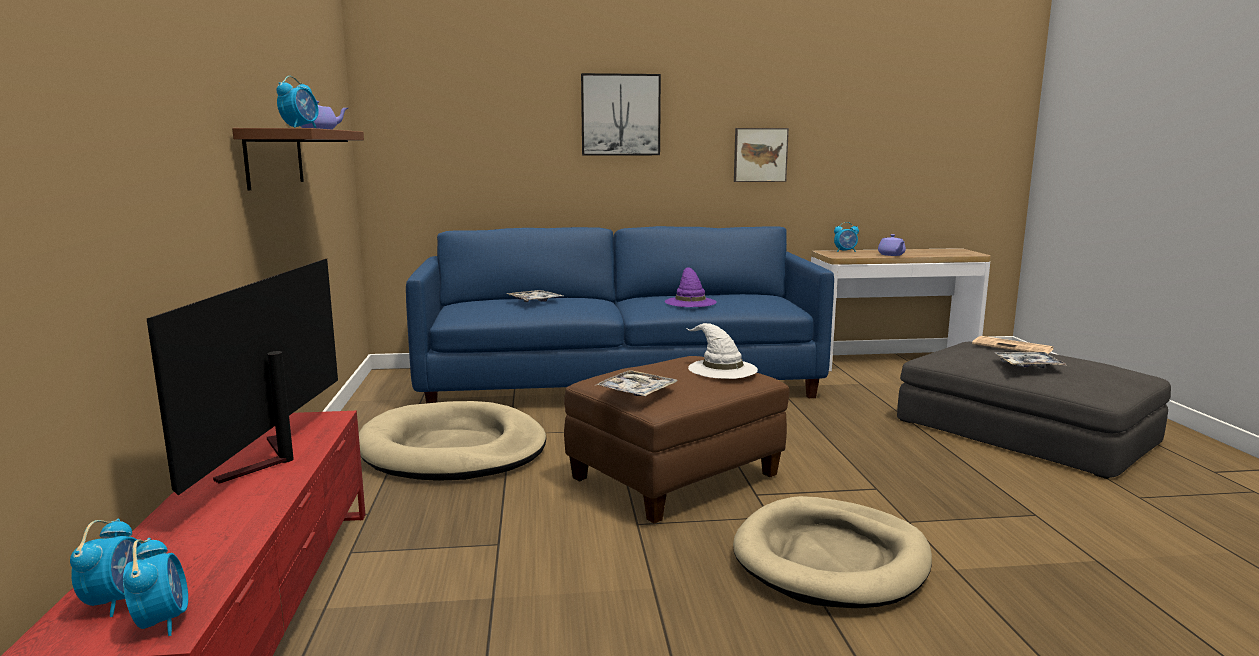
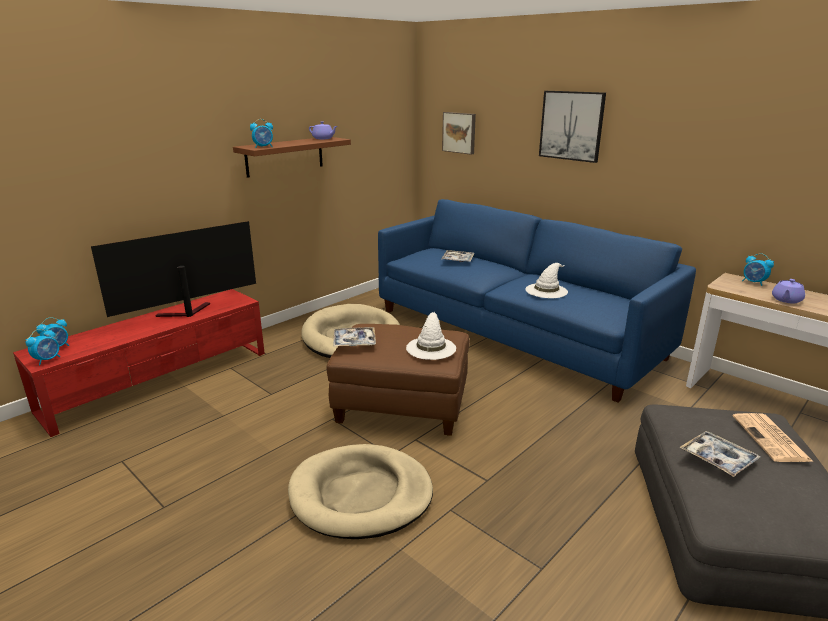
camera: 50 degrees right, 10 degrees up
(690, 301) = (546, 290): purple hat -> white hat
(760, 155) = (687, 172): picture -> picture (459, 132)

